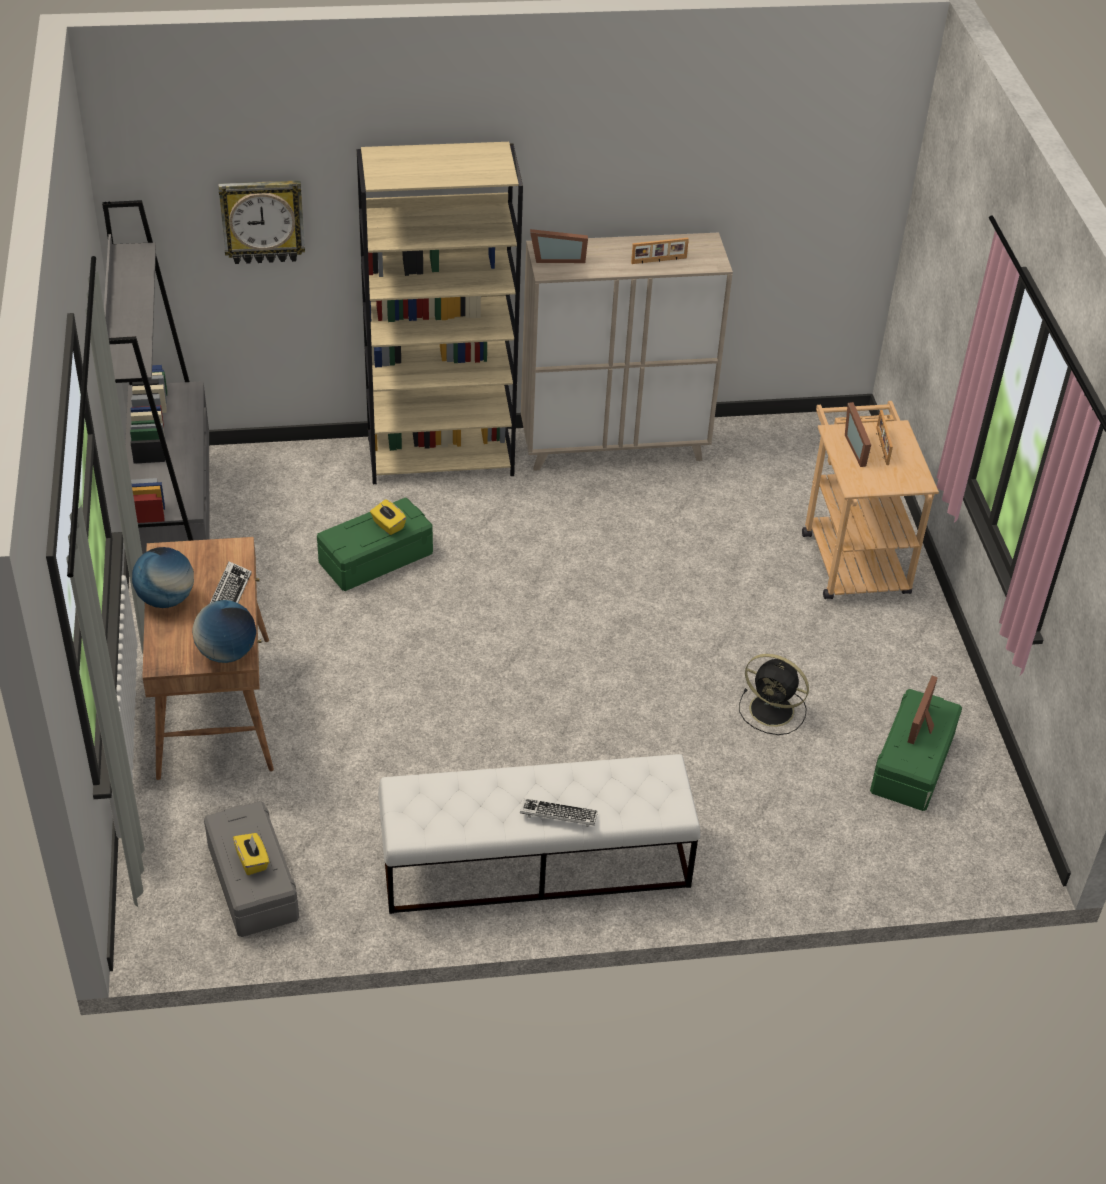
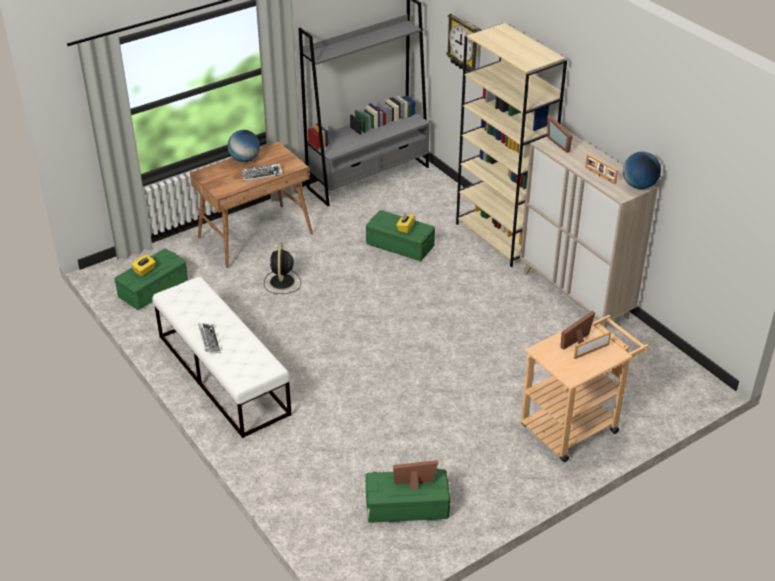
camera: 65 degrees right, 5 degrees down
(227, 653) = (221, 188): globe -> globe (639, 186)
(251, 882) = (153, 288): grey storage box -> green storage box
(773, 711) = (405, 430): black fan -> black fan (282, 282)

